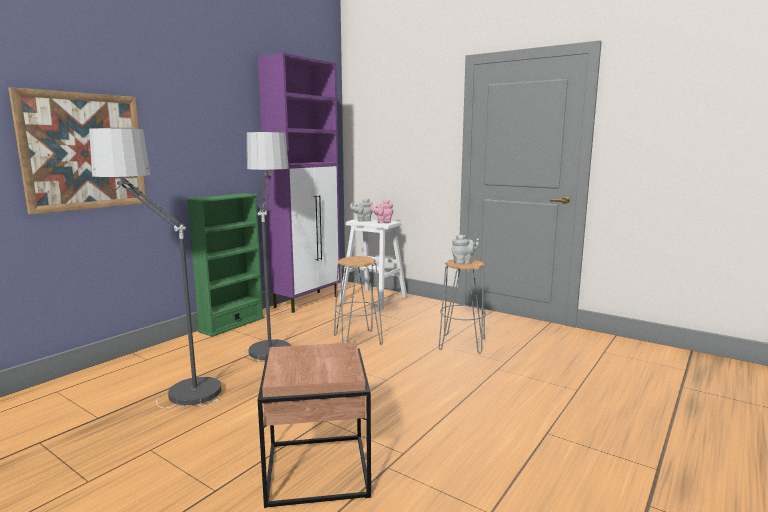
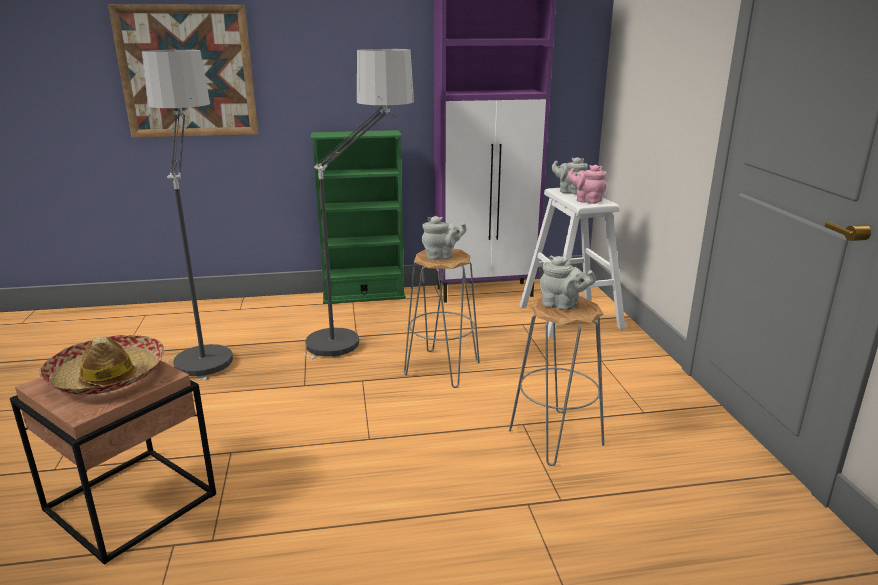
camera: 45 degrees right, 10 degrees up
(311, 360) = (107, 377): none -> hat
(359, 260) = (441, 257): none -> grey teapot

